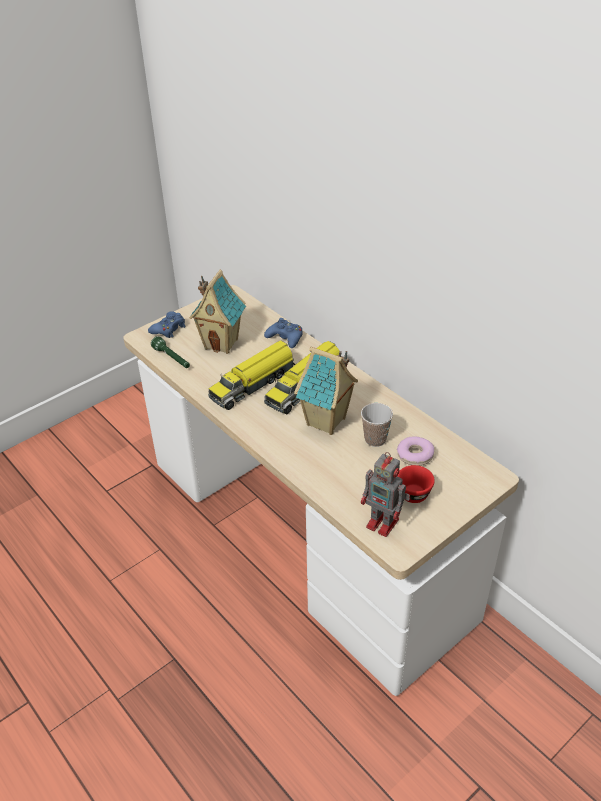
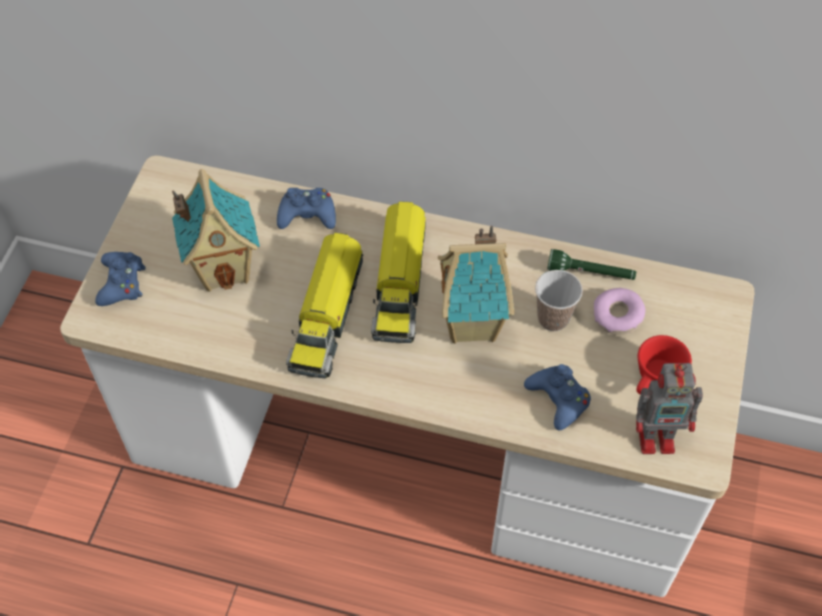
camera: 35 degrees left, 15 degrees up
(172, 359) = (174, 333): green flashlight -> green flashlight (590, 273)
(341, 478) = (558, 399): none -> blue game controller

